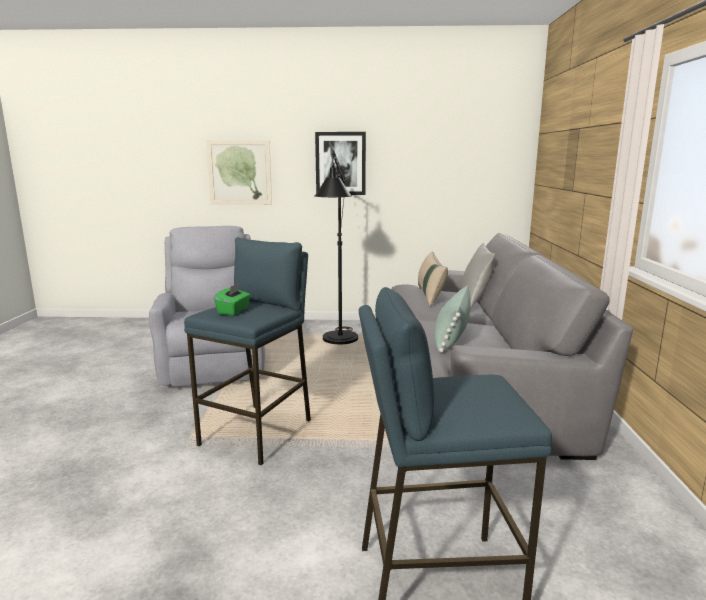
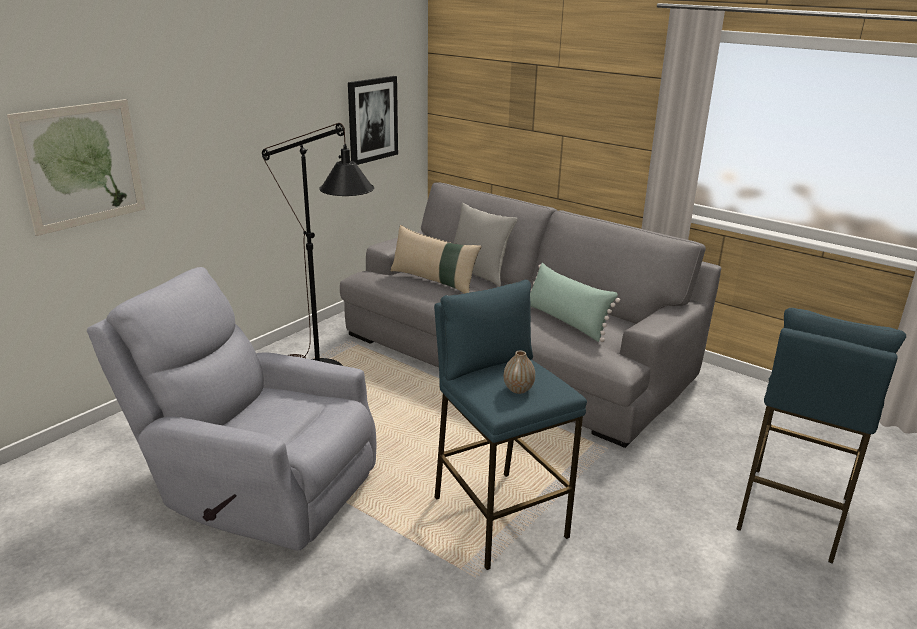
camera: 55 degrees left, 10 degrees up
(233, 311) = (518, 389): green tissue box -> vase
(340, 163) = (235, 122): picture -> picture (372, 119)

